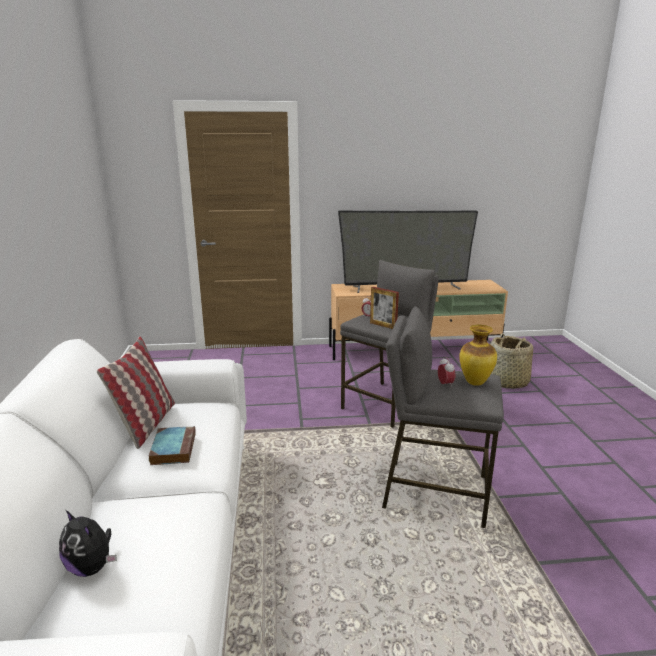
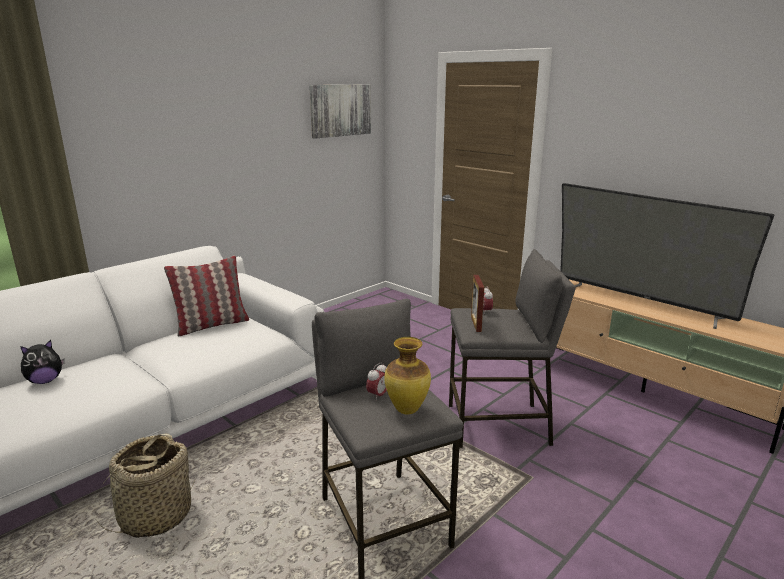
camera: 50 degrees right, 0 degrees up
(80, 163) = (340, 110): none -> picture
(92, 567) = (45, 381): plush toy -> plush toy turned 120 degrees counterclockwise
(173, 448) = (189, 346): book -> none
(507, 382) = (701, 488): basket -> basket (155, 516)

